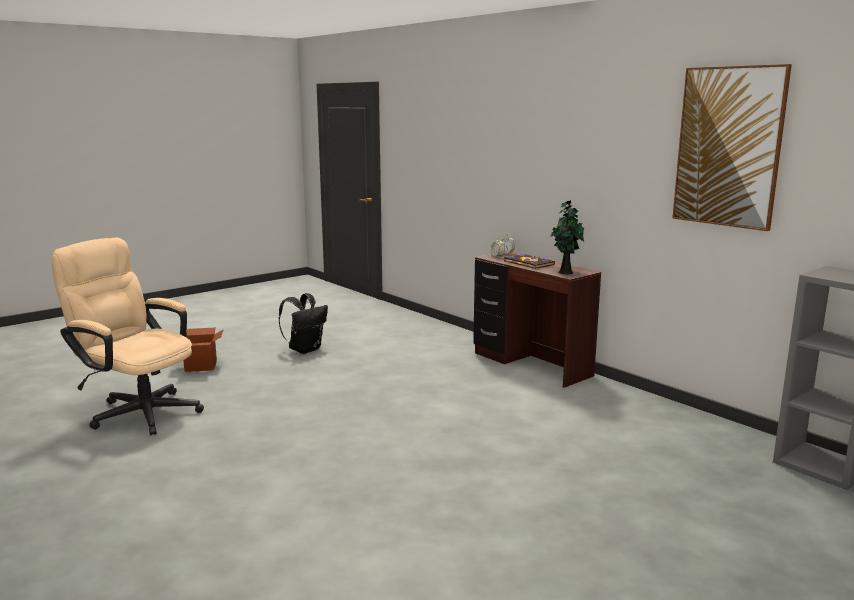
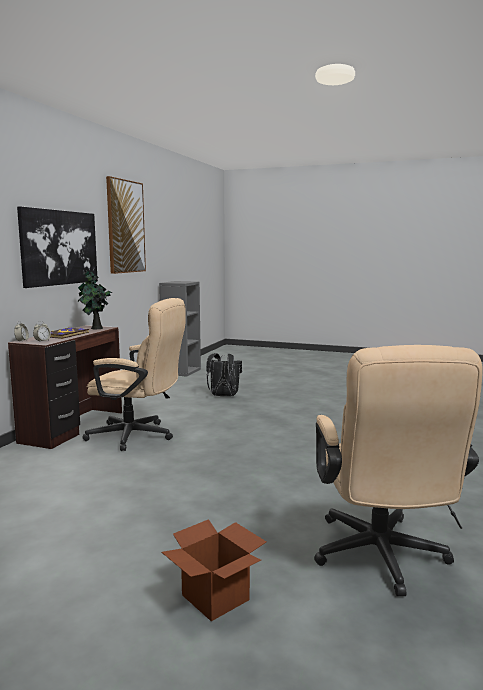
camera: 120 degrees left, 5 degrees down
(305, 349) = (84, 540): black backpack -> black backpack (223, 396)
(471, 384) = (138, 436): none -> beige office chair
(586, 170) = (59, 247): none -> picture

